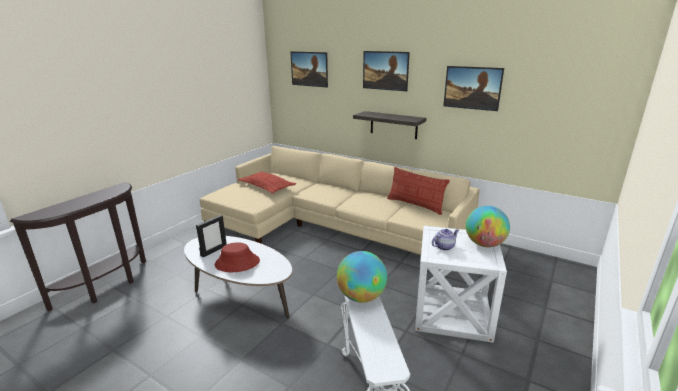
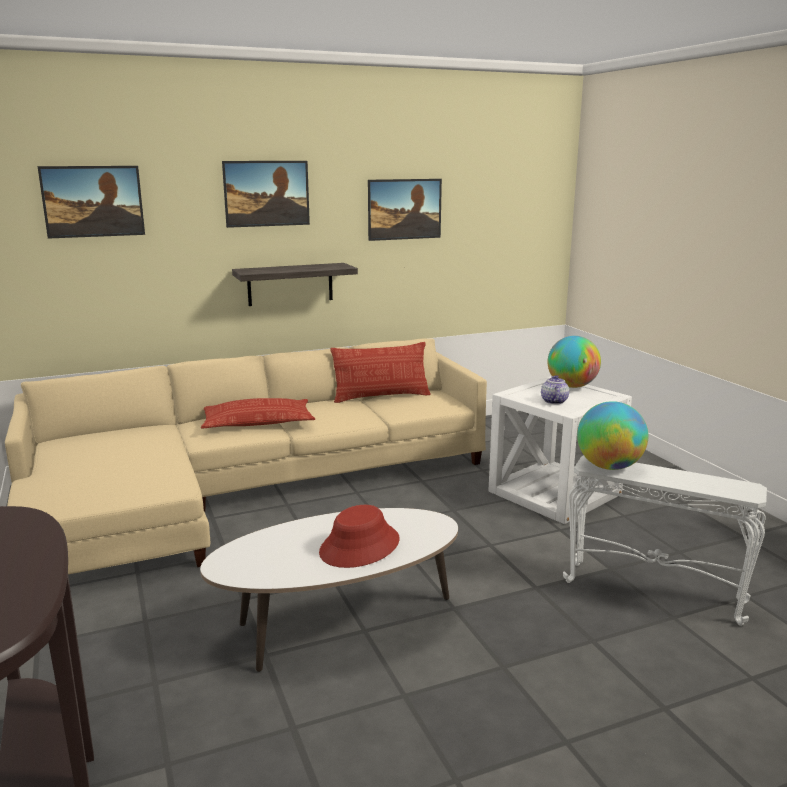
camera: 55 degrees left, 5 degrees down
(213, 250) = (283, 557): picture frame -> none
(267, 186) = (114, 456): pillow -> pillow (258, 422)

